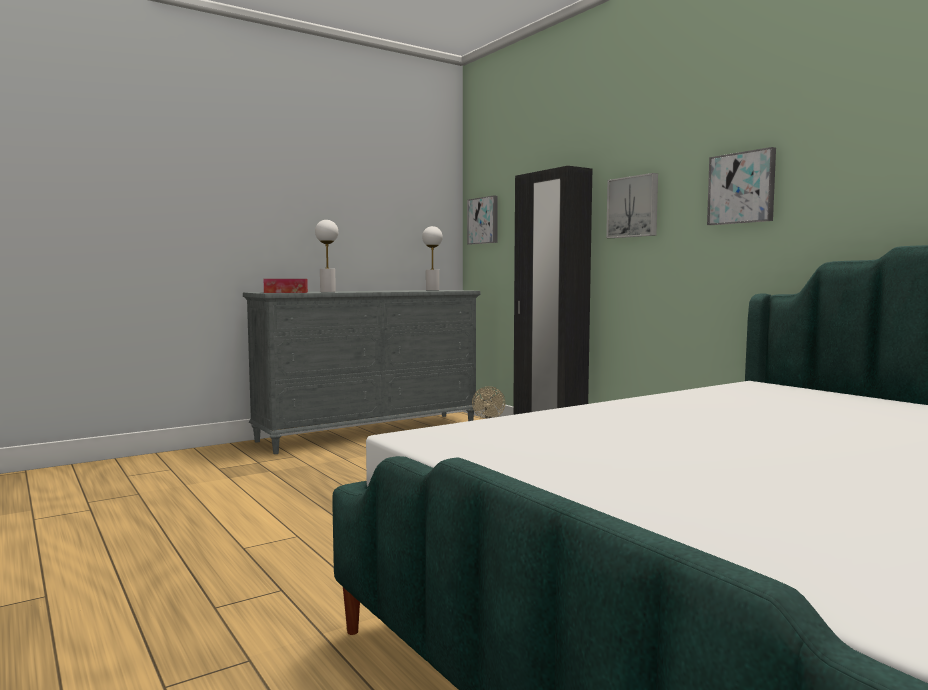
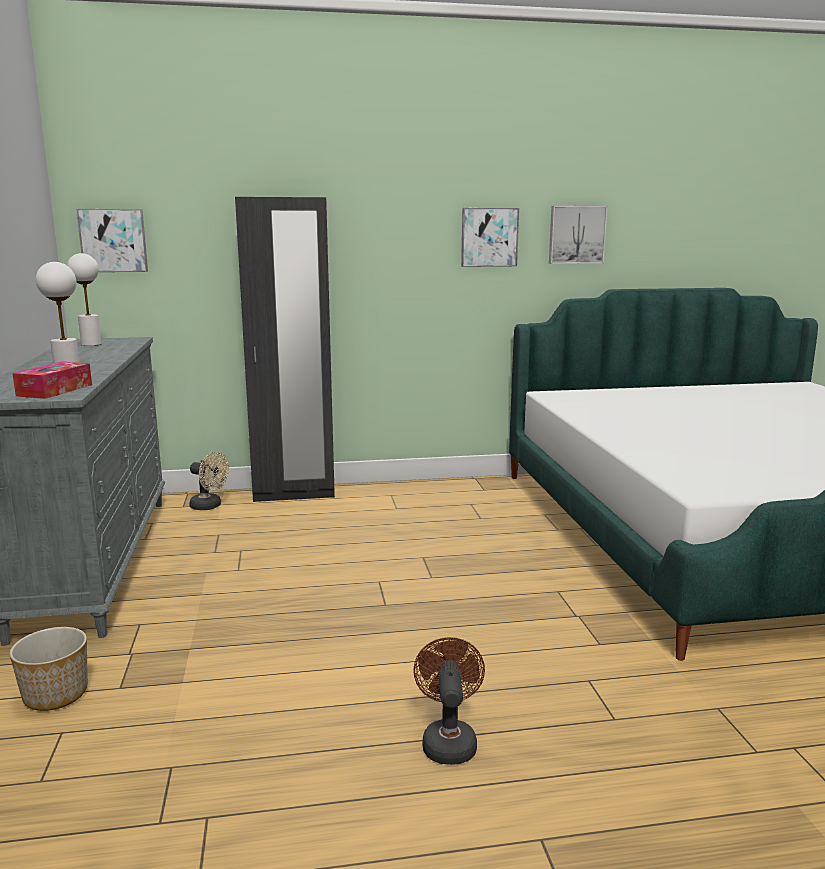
camera: 65 degrees left, 10 degrees up
(171, 551) = (448, 740): none -> brown fan
(208, 460) = (57, 694): none -> planter
(633, 207) = (374, 243): picture -> picture (576, 234)

